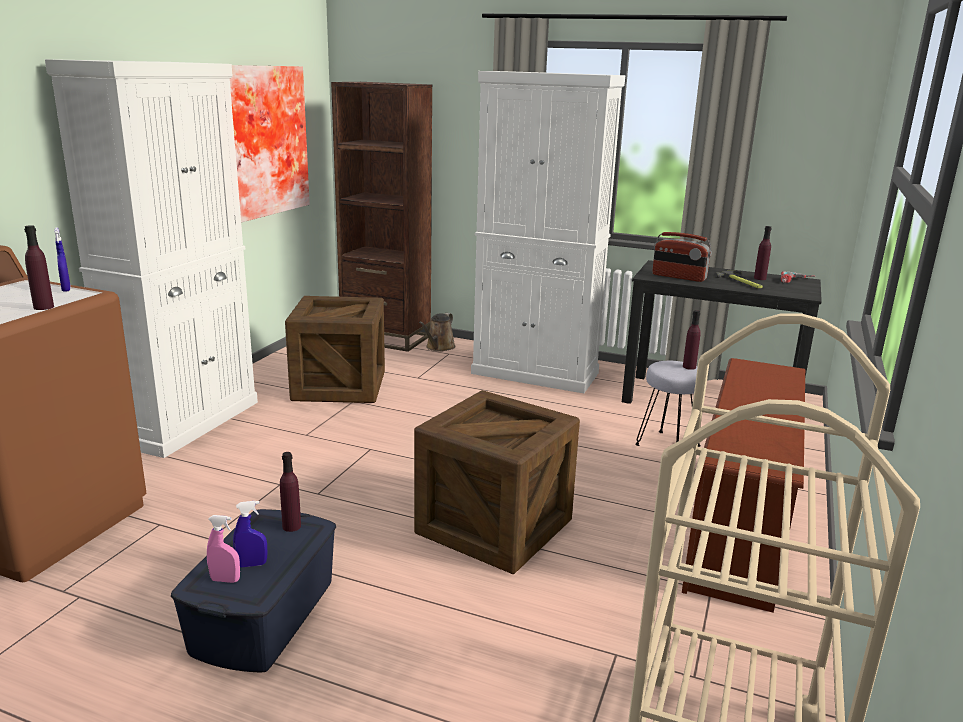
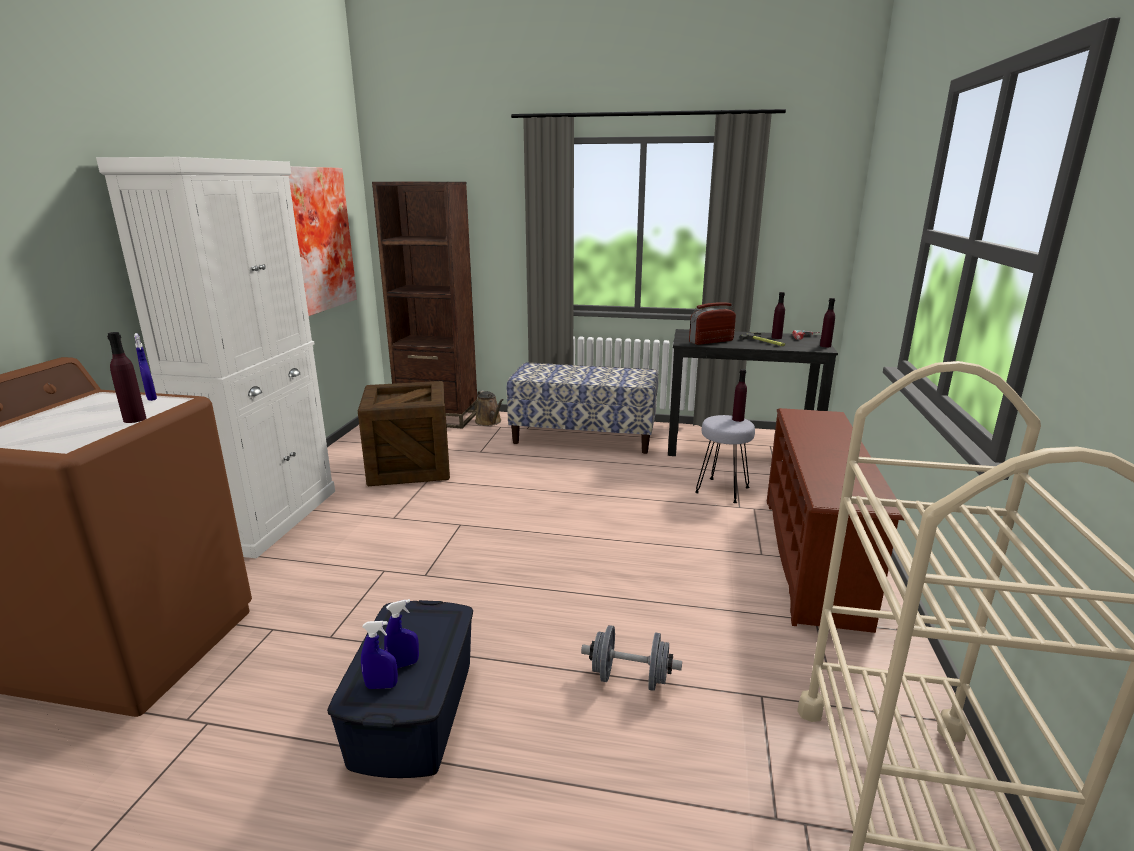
camera: 10 degrees left, 0 degrees up
(225, 580) = (381, 686): pink spray bottle -> blue spray bottle
(291, 526) = (429, 616): purple bottle -> purple bottle (825, 346)
(439, 347) = (489, 422): brown watering can -> brown watering can turned 45 degrees counterclockwise
(485, 618) = (630, 678): none -> grey dumbbell
(494, 527) = (603, 586): crate -> none
(535, 373) = (584, 437): white cabinet -> bench
(679, 277) = (711, 341): radio -> radio turned 135 degrees clockwise

